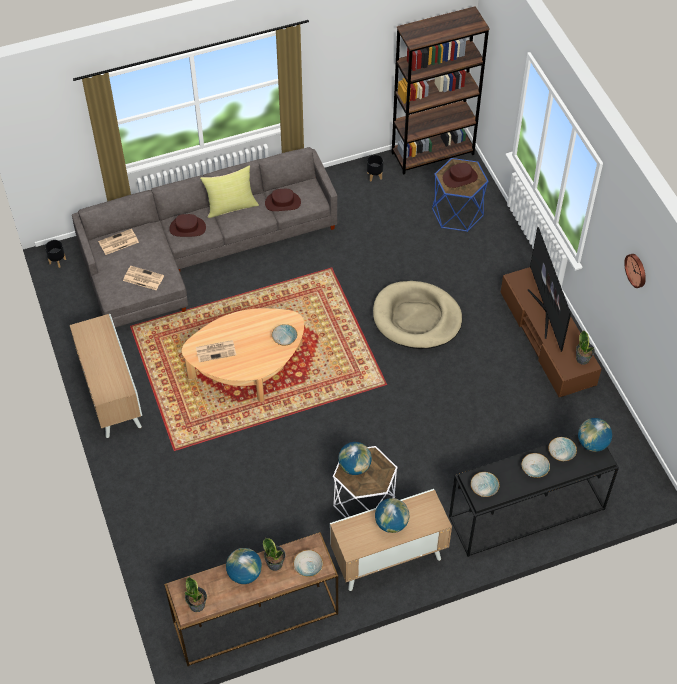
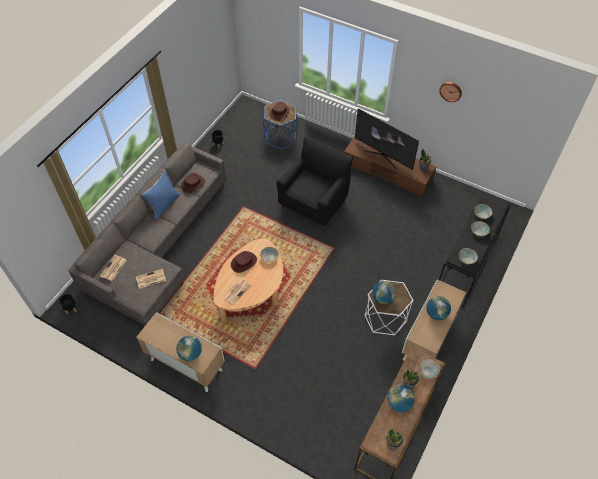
camera: 40 degrees left, 0 degrees up
(187, 228) = (149, 233): brown hat -> brown hat (244, 262)
(231, 206) = (164, 204): yellow pillow -> blue pillow
(416, 318) = (314, 203): beige dog bed -> black armchair
(433, 153) = (238, 115): brown bookcase -> none
(592, 443) = (489, 199): globe -> globe (190, 353)

